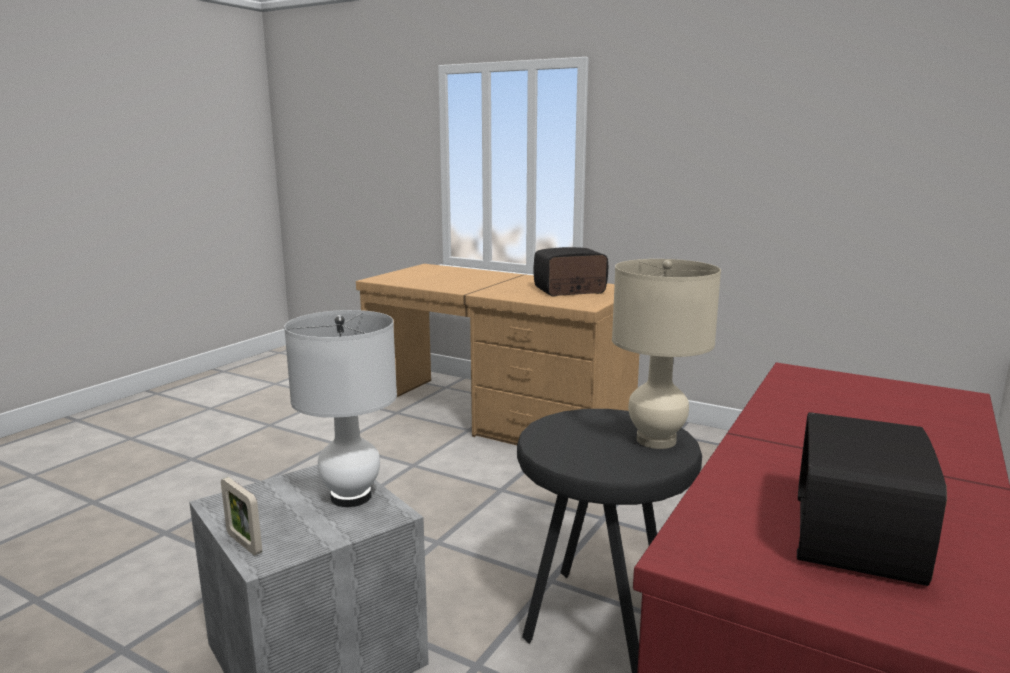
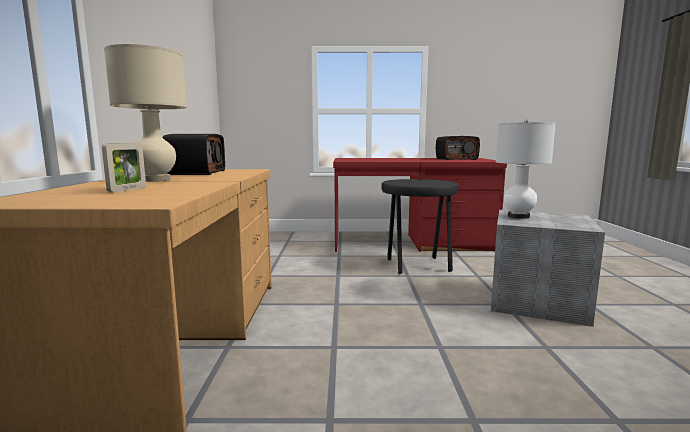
camera: 120 degrees left, 5 degrees down
(244, 543) = (582, 219): picture frame -> picture frame (127, 190)
(569, 291) = (196, 172): radio -> radio turned 135 degrees counterclockwise
(656, 440) = (406, 180): beige table lamp -> beige table lamp (156, 180)

